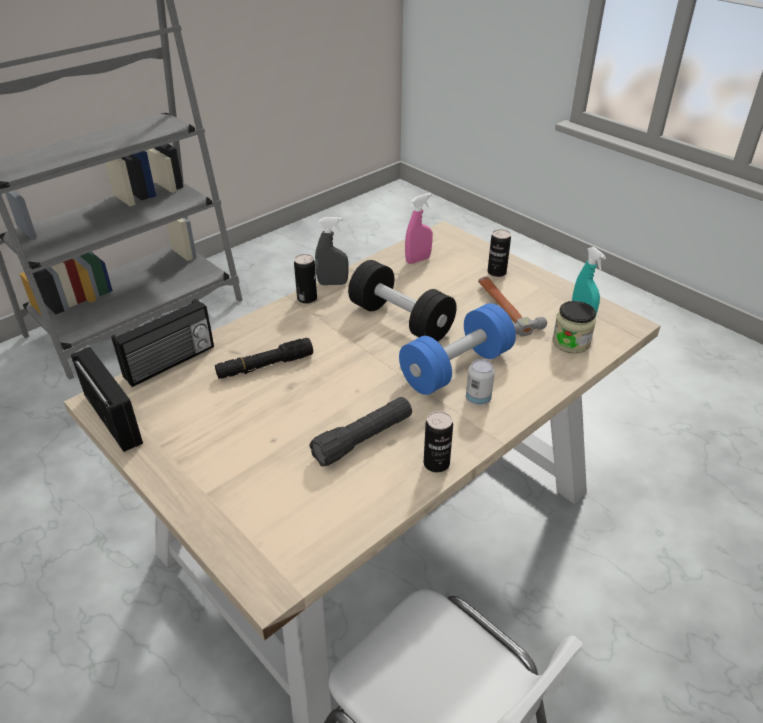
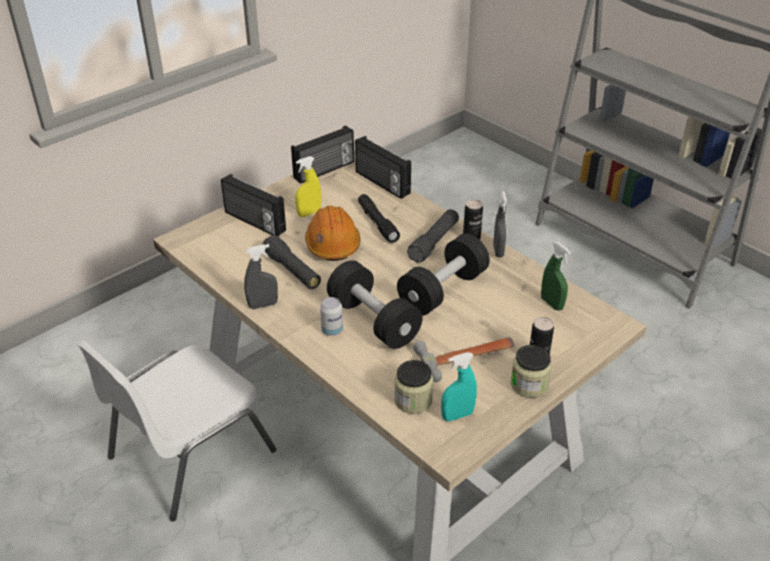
camera: 90 degrees right, 0 degrees up
(227, 430) = (309, 213): none -> yellow spray bottle
(238, 490) = (254, 222): none -> radio
(305, 404) = (332, 244): none -> orange hard hat
(313, 323) = (434, 242): none -> black flashlight
(418, 260) = (552, 303): pink spray bottle -> green spray bottle
(436, 463) = (263, 305): can -> grey spray bottle
(456, 368) = (373, 321): blue dumbbell -> black dumbbell
(531, 279) = (529, 385): none -> jar

